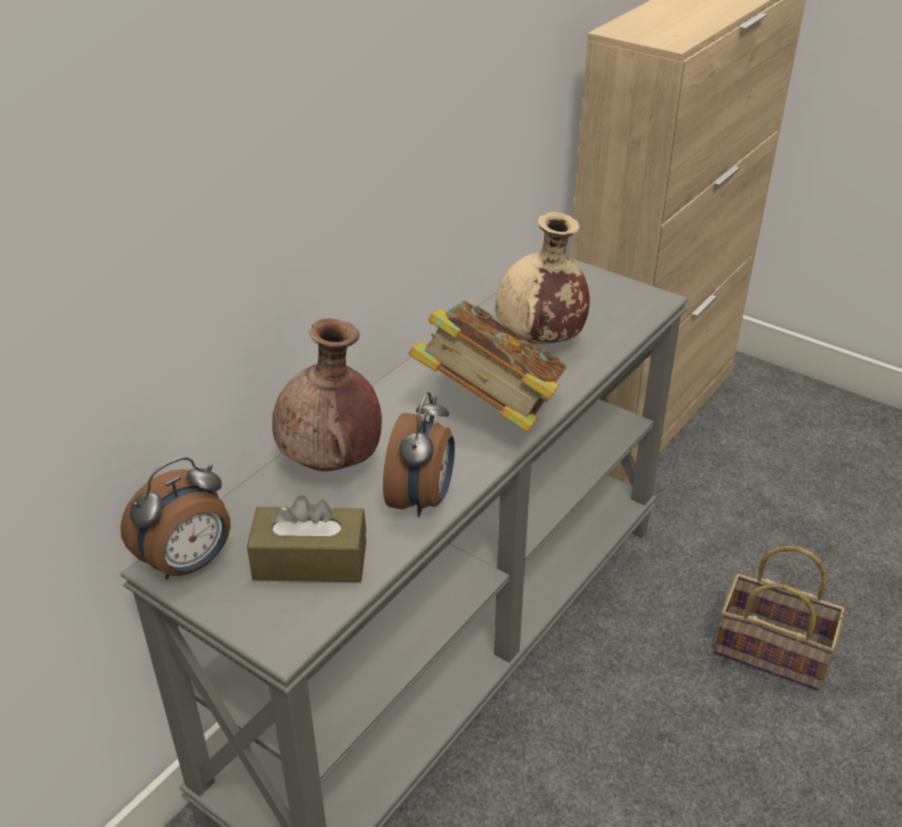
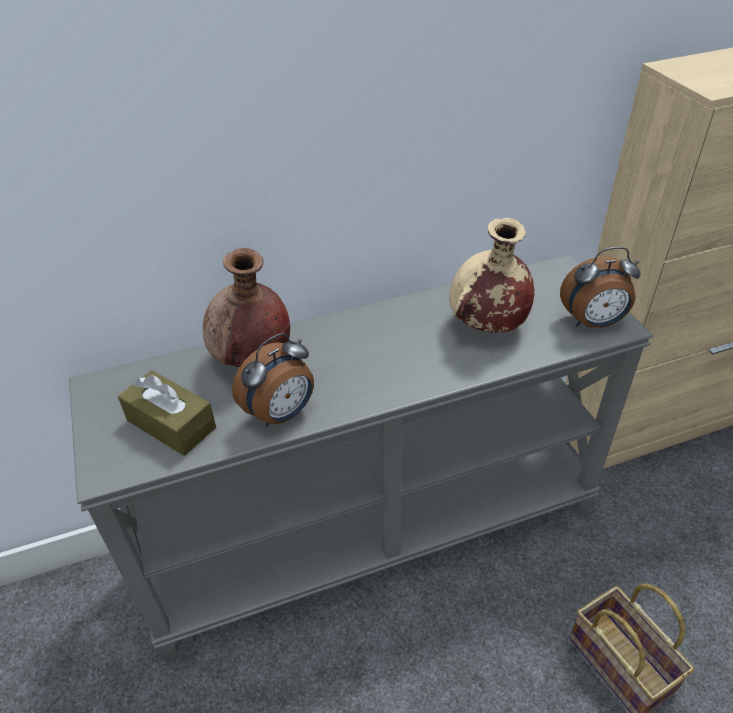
camera: 35 degrees right, 5 degrees up
(189, 564) = (106, 390): alarm clock -> alarm clock (593, 323)
(489, 409) = (395, 365): book -> none

